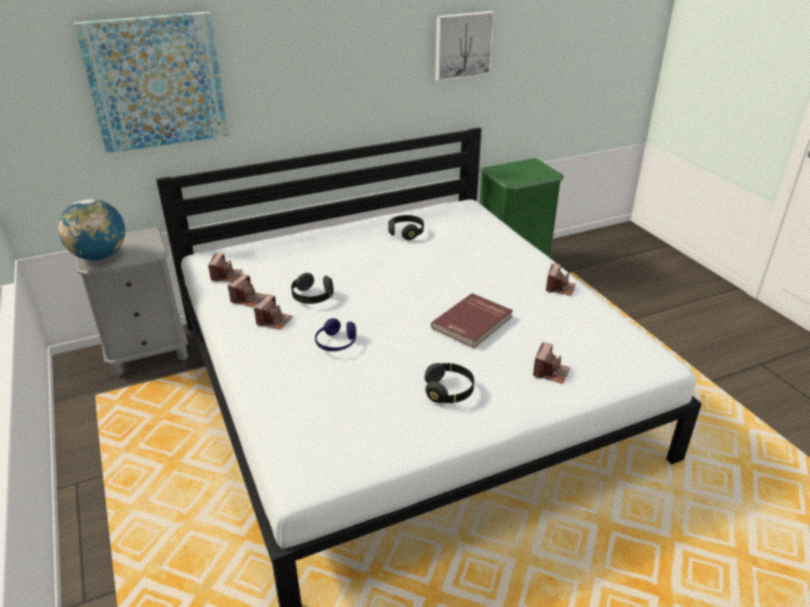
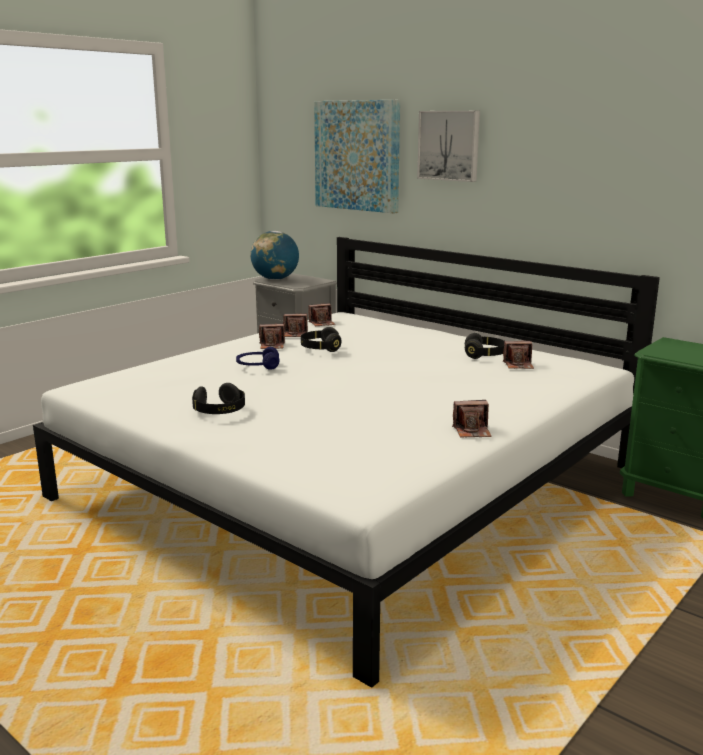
camera: 65 degrees right, 15 degrees down
(462, 45) = (651, 164): picture -> picture (449, 145)
(473, 323) = (344, 403): red book -> none
(550, 372) = (288, 446): camera -> camera (518, 365)

